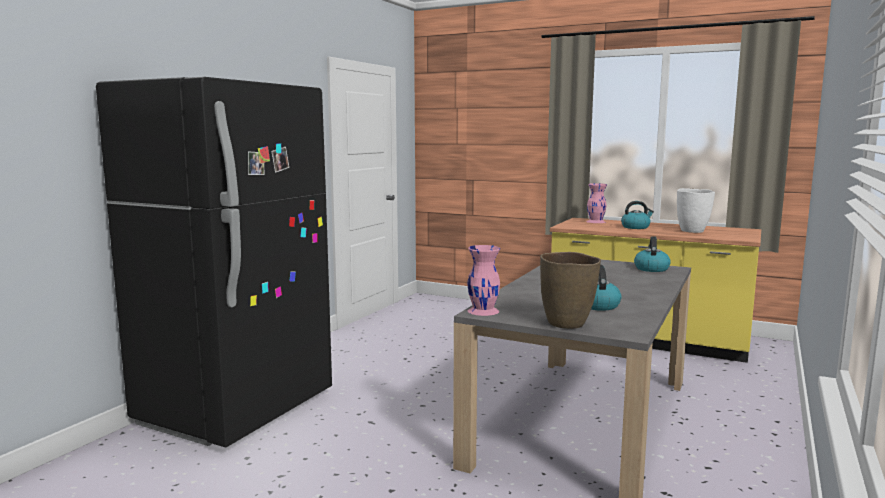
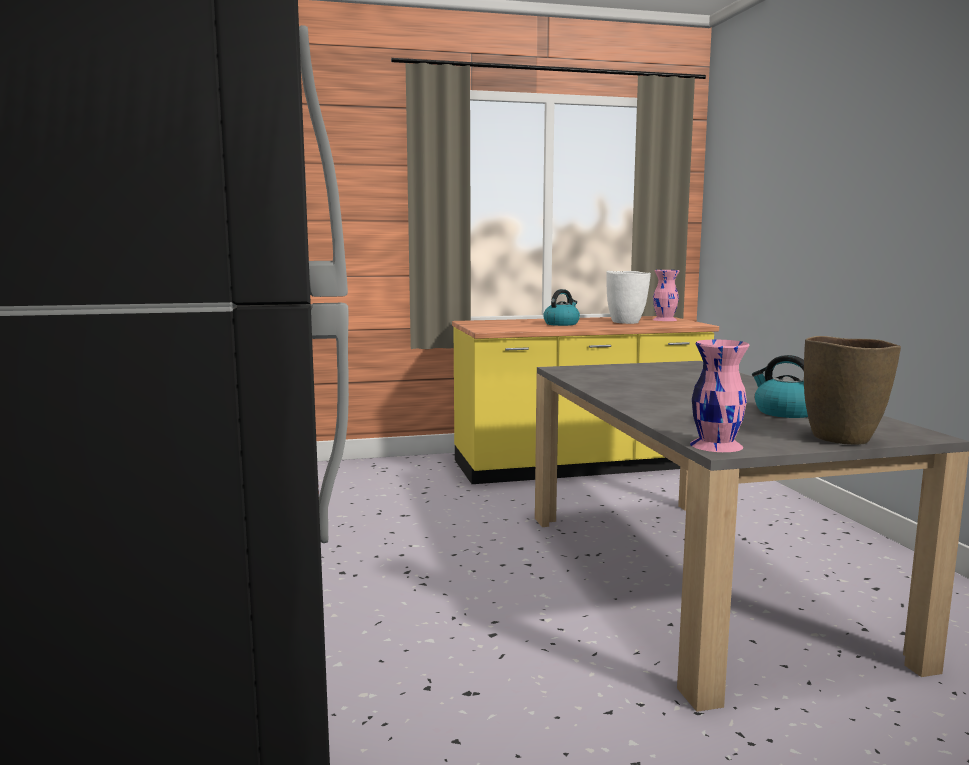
camera: 40 degrees left, 0 degrees up
(596, 222) = (498, 322): pink vase -> pink vase (665, 320)
(651, 269) = (677, 367): kettle -> none

